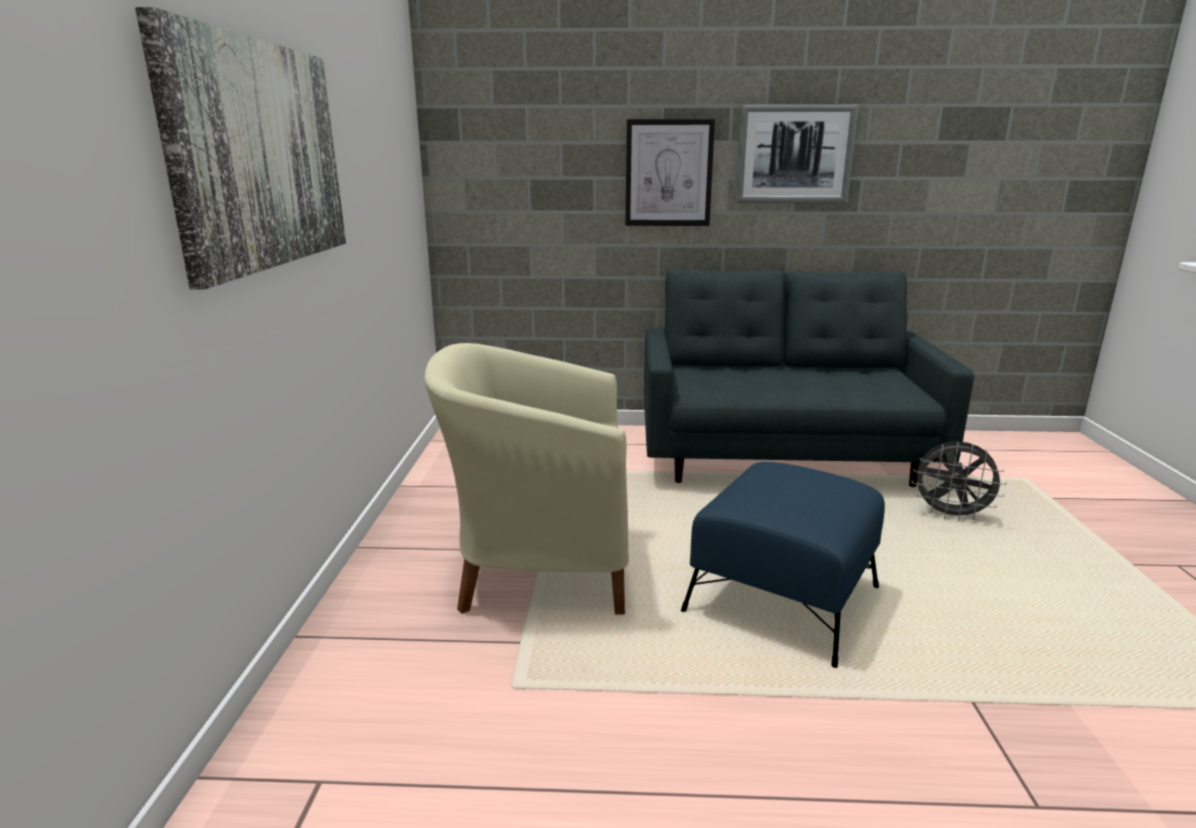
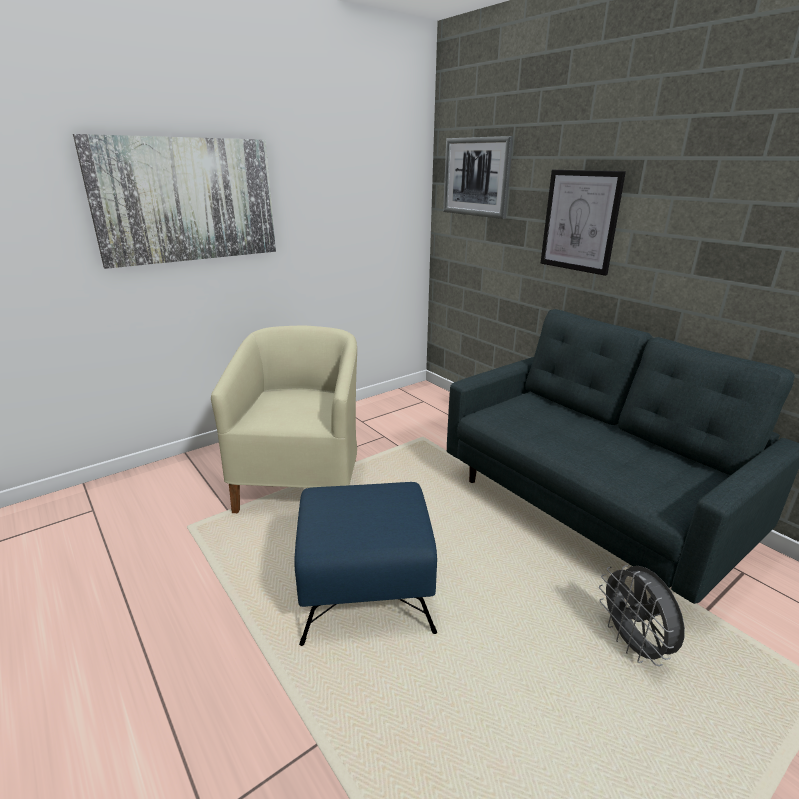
camera: 50 degrees right, 5 degrees up
(538, 569) = (302, 482): beige armchair -> beige armchair turned 45 degrees clockwise
(794, 155) = (701, 213): picture -> picture (476, 177)

